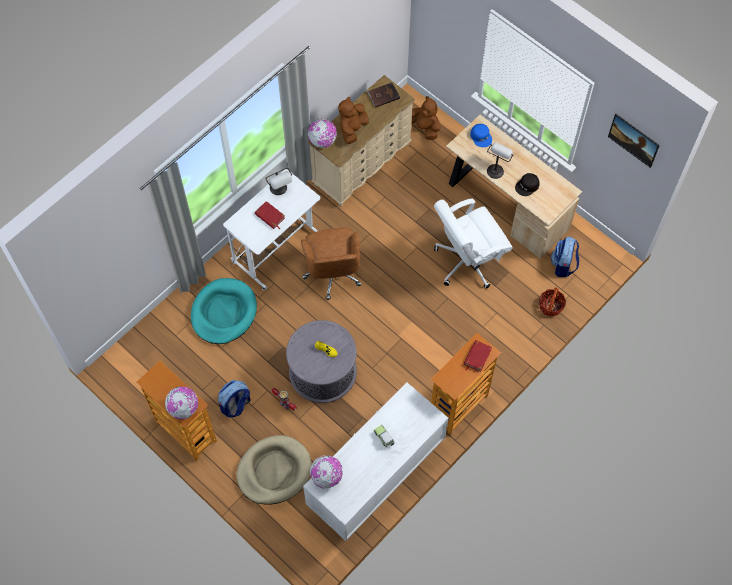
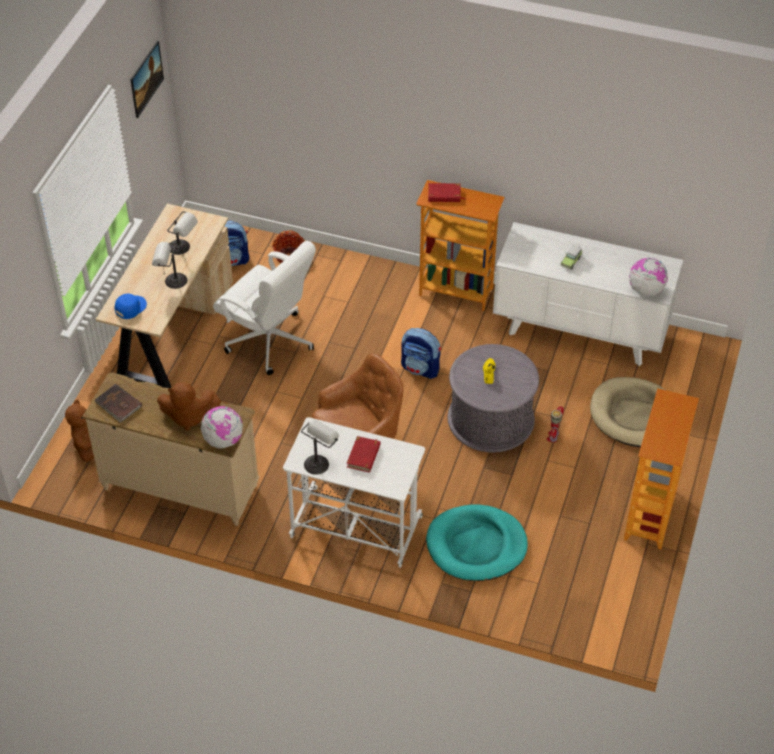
camera: 115 degrees left, 15 degrees down
(184, 408) = (677, 407): globe -> none
(235, 405) = (585, 482): backpack -> backpack (421, 368)
(527, 186) = (183, 248): black cap -> table lamp

